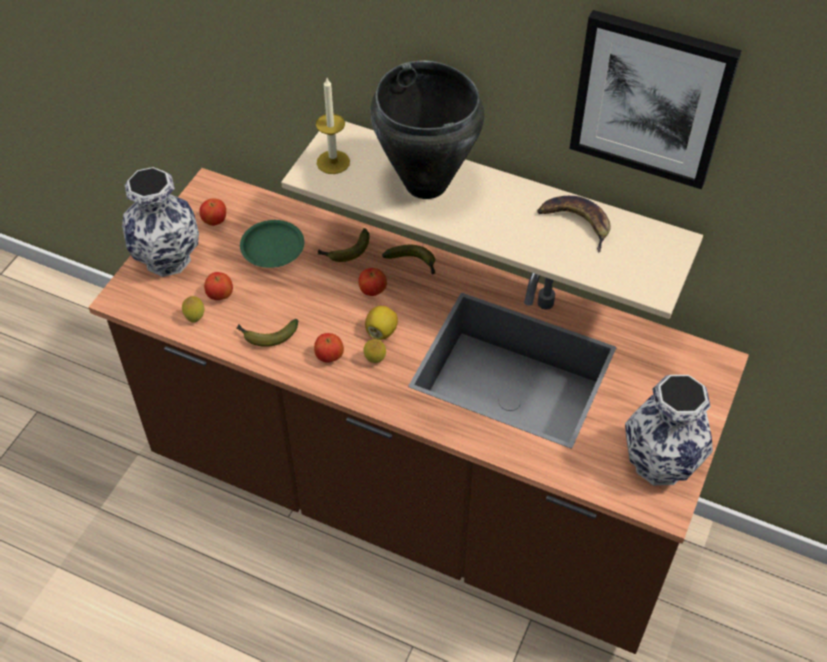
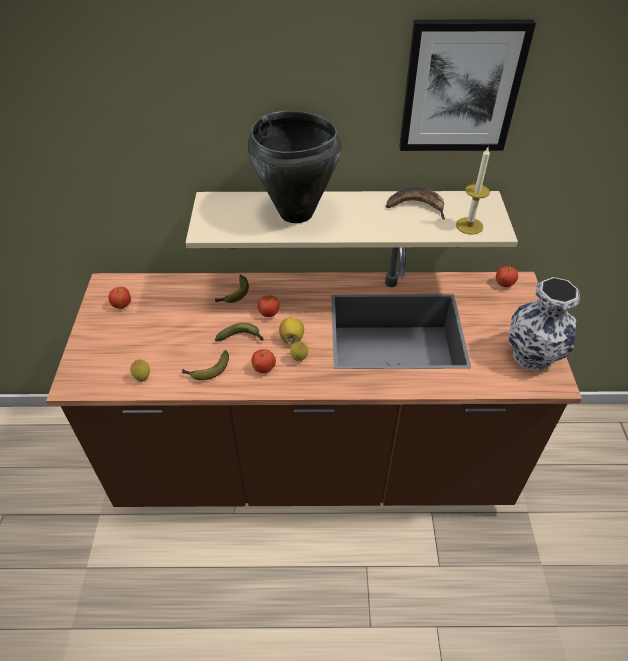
camera: 25 degrees left, 5 degrees down
(166, 258) = (96, 343): vase -> none
(220, 295) = (154, 355): apple -> apple (504, 284)
(272, 247) = (177, 309): green plate -> none
(333, 162) = (218, 219): candle -> candle (469, 226)
(414, 263) = (287, 287): banana -> banana (242, 338)

